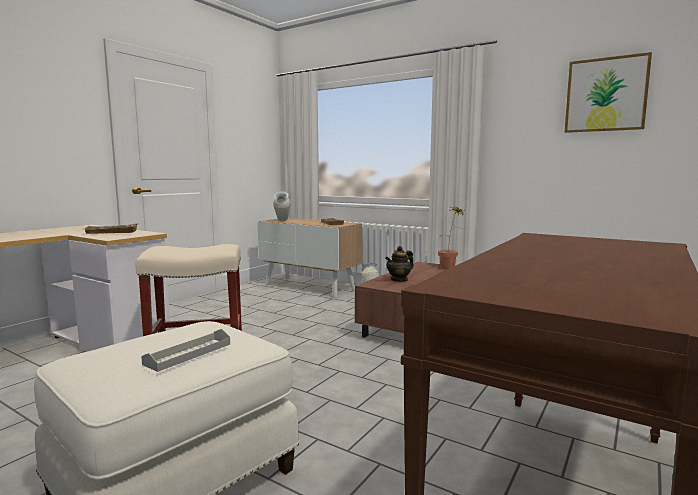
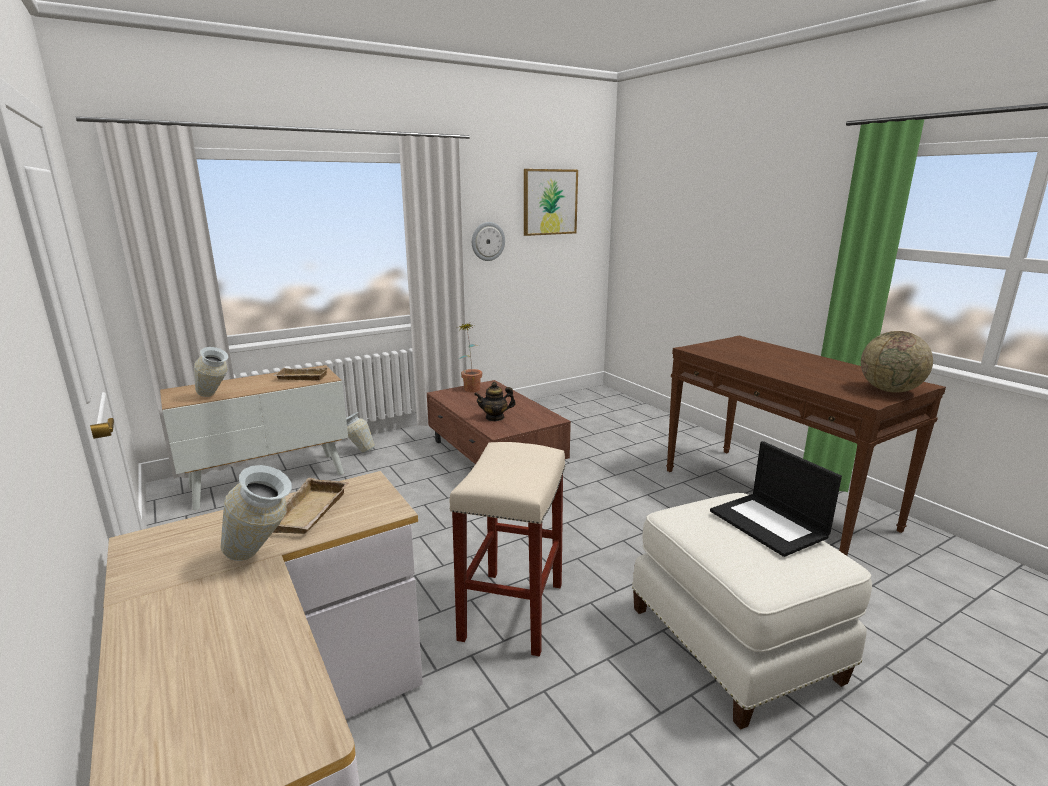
camera: 65 degrees left, 10 degrees up
(63, 234) = (263, 559): none -> vase
(188, 354) = (769, 524): grey tray -> laptop
(399, 280) = (495, 417): teapot -> teapot turned 90 degrees clockwise
(519, 138) = (487, 241): none -> wall clock
(550, 298) = (889, 390): none -> globe

